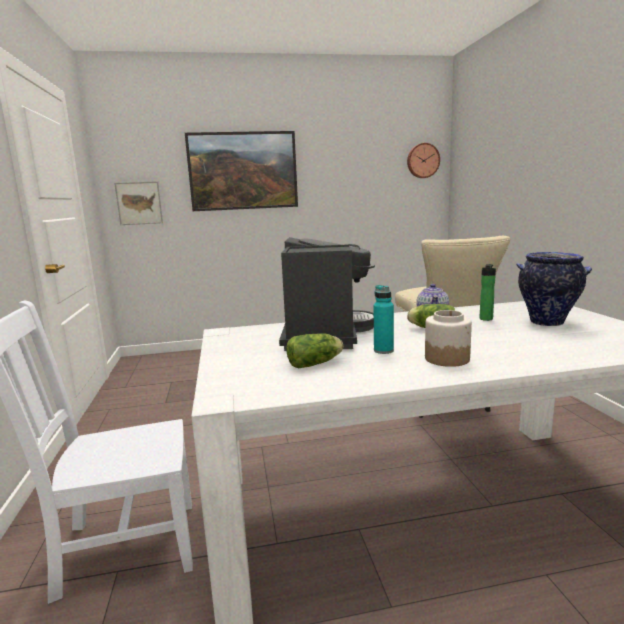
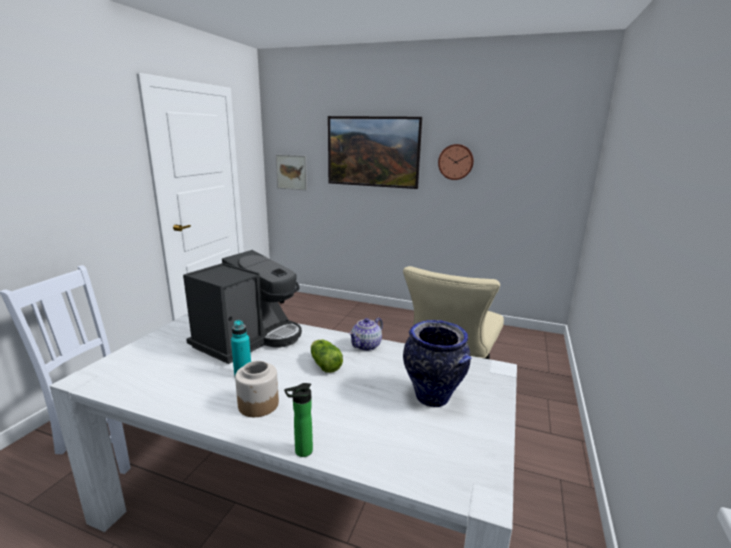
camera: 30 degrees right, 5 degrees up
(316, 363) = (183, 369): lettuce -> none
(422, 160) = (562, 153): wall clock -> wall clock (456, 162)
(485, 319) = (390, 370): bottle -> bottle (301, 452)

